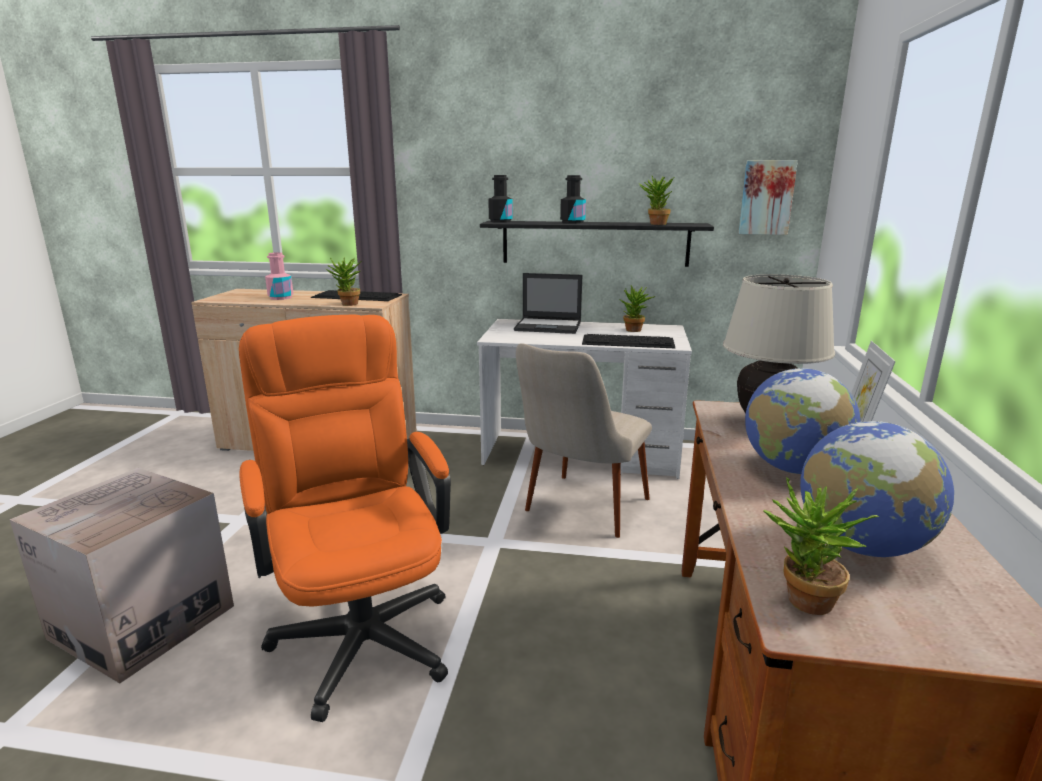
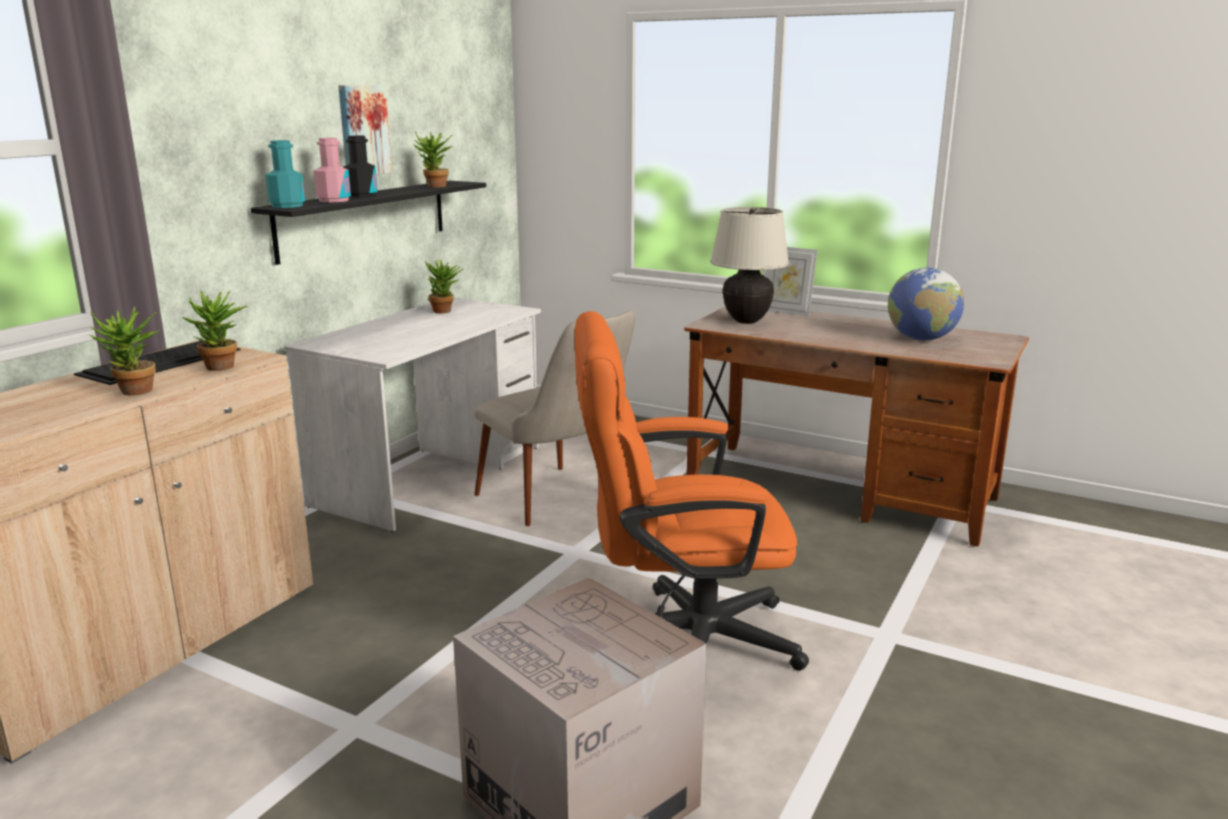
camera: 70 degrees left, 0 degrees up
(281, 297) = (62, 401): pink bottle -> pink bottle (334, 200)
(500, 221) = (287, 206): black bottle -> turquoise bottle
(549, 326) = (370, 333): laptop -> none
(629, 341) = (481, 318): keyboard -> none
(766, 197) = (483, 149): picture -> picture (363, 130)
(793, 468) = (824, 331): globe -> none
(802, 603) = (973, 358): potted plant -> potted plant (134, 393)

